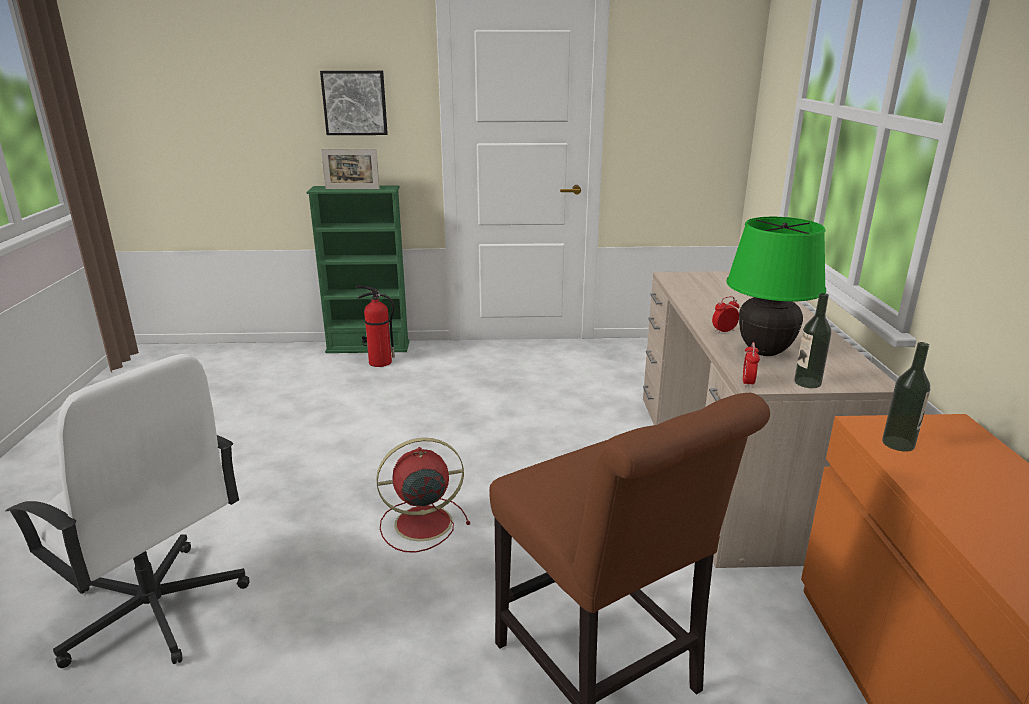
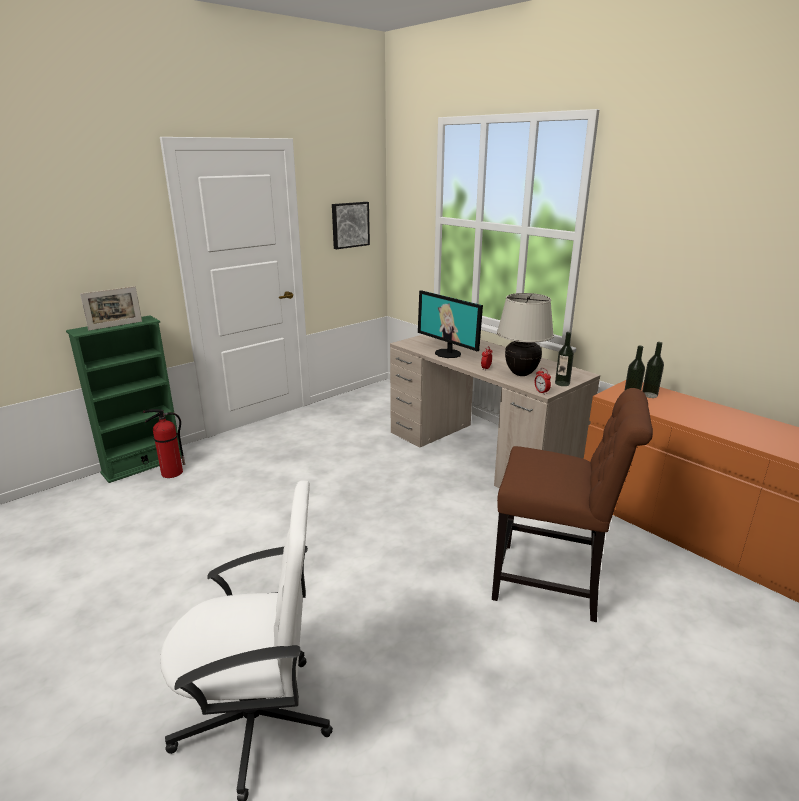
camera: 40 degrees left, 0 degrees up
(355, 103) = (98, 246): picture -> picture (349, 225)
(420, 523) = (362, 563): red fan -> none
(706, 300) = (448, 353): none -> monitor
(765, 351) = (521, 373): green table lamp -> beige table lamp
(953, 450) = (649, 395): none -> bottle

